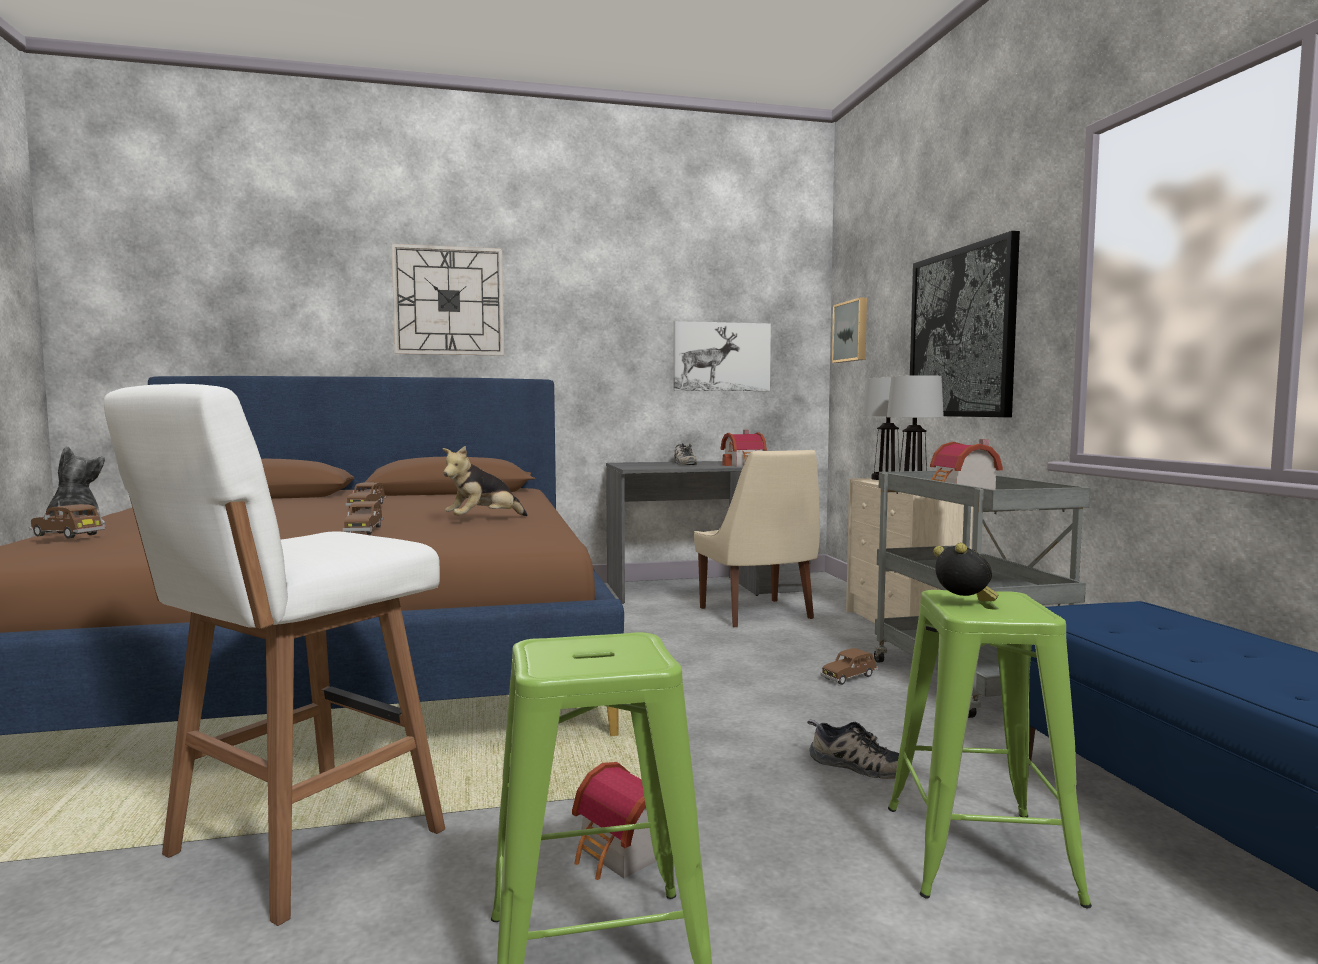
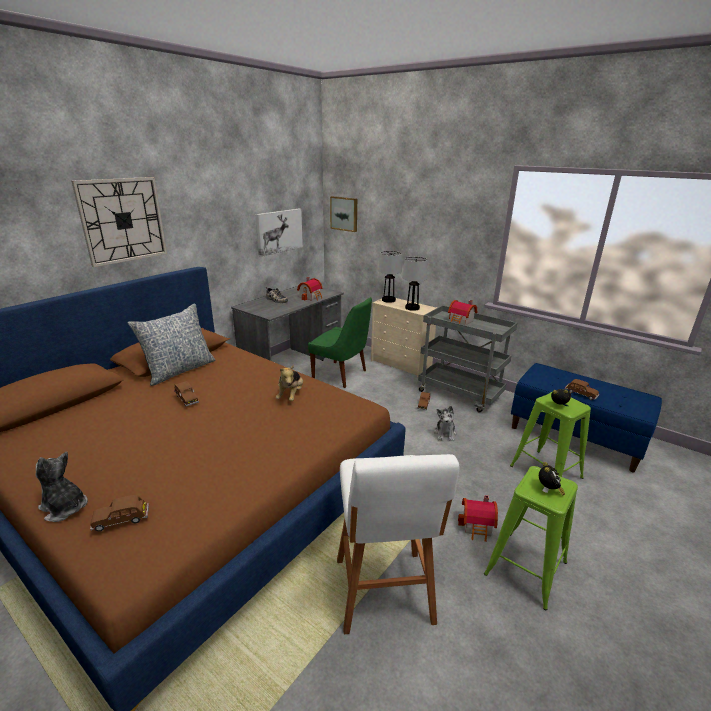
camera: 40 degrees left, 20 degrees up
(364, 530) = (262, 431): brown toy car -> brown toy car (580, 394)
(426, 496) = (179, 370): none -> pillow
(586, 655) = (548, 490): none -> alarm clock
(757, 614) = (341, 375): beige chair -> green chair
(820, 720) = (445, 433): none -> plush toy
(856, 765) = (481, 451): shoe -> none
(961, 333) = (430, 236): picture -> none

